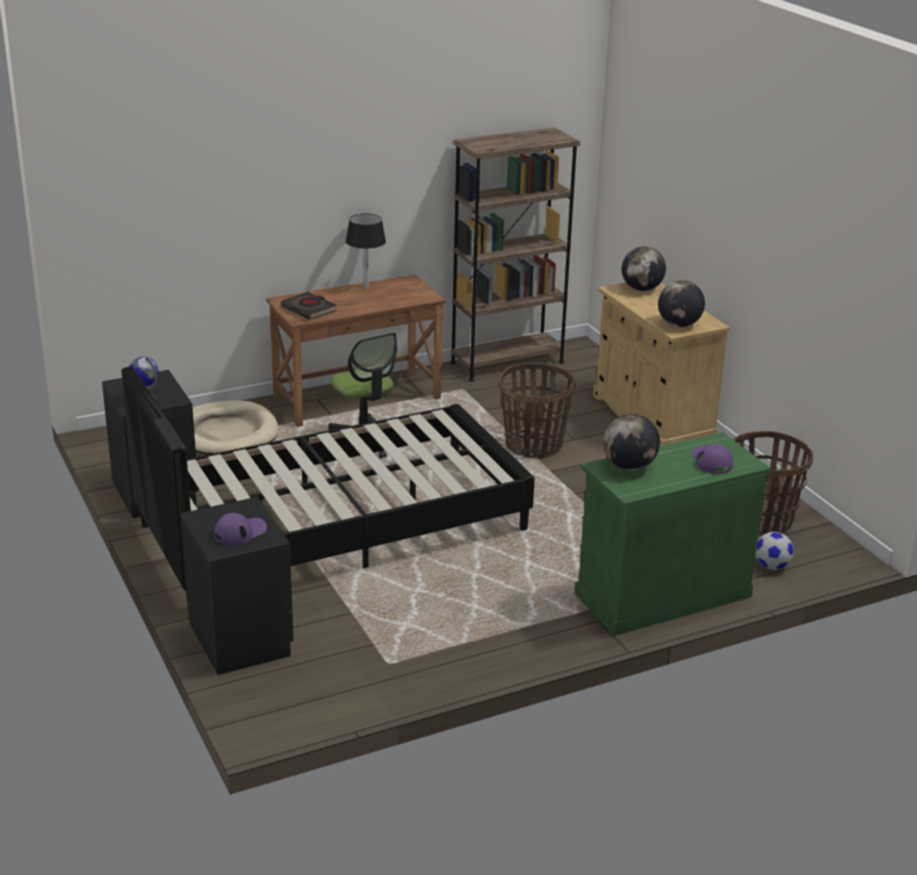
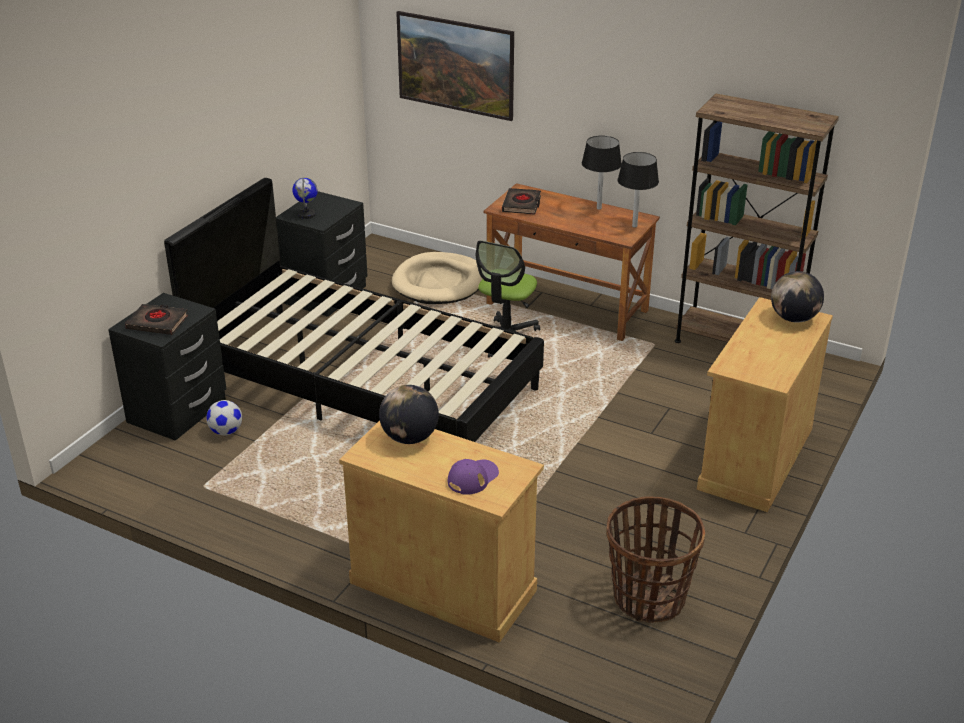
camera: 55 degrees right, 5 degrees up
(182, 219) = (455, 87): none -> picture
(240, 532) = (157, 323): purple cap -> black book
(416, 287) = (634, 226): none -> black table lamp
(533, 445) = (609, 417): basket -> none
(662, 595) = (443, 586): green cabinet -> beige cabinet
(679, 324) = (744, 364): globe -> none
(771, 566) = (570, 636): football -> football (226, 431)

